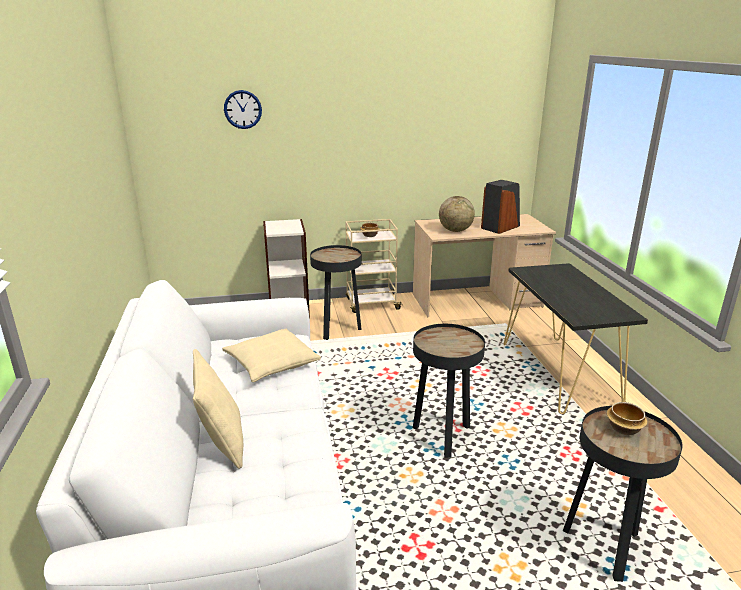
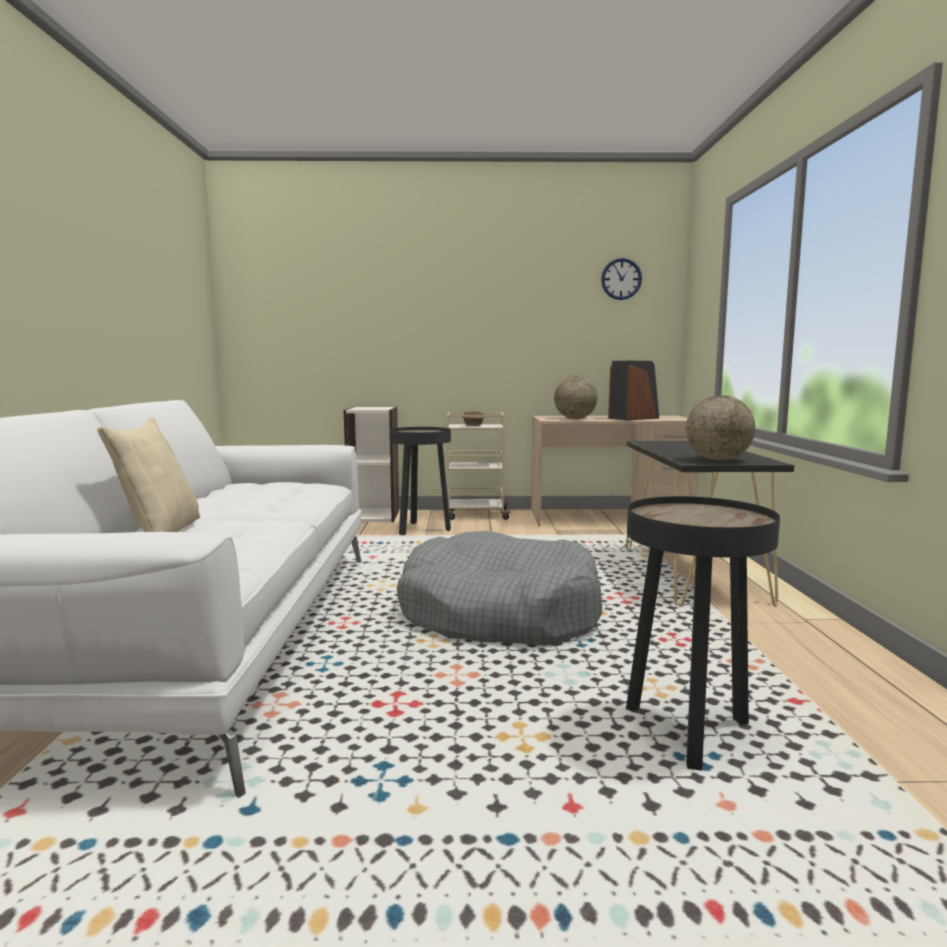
camera: 10 degrees right, 15 degrees down
(243, 109) = (337, 280): wall clock -> wall clock (621, 279)
(271, 363) = (282, 495): beige pillow -> none
(443, 437) = (499, 614): black side table -> grey dog bed
(593, 312) = (718, 460): none -> globe
(624, 428) = (696, 513): bowl -> none

